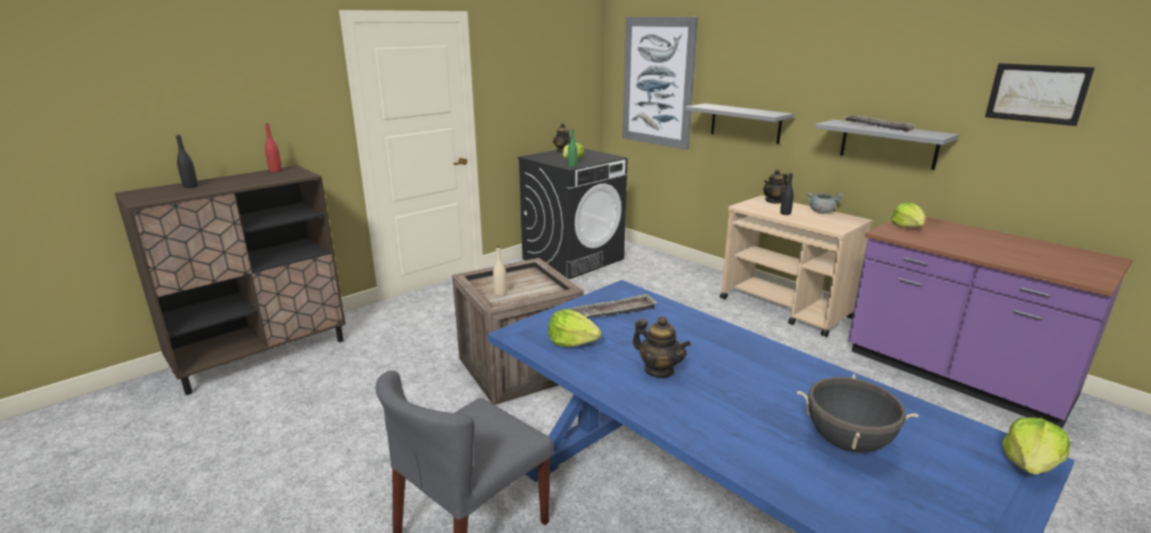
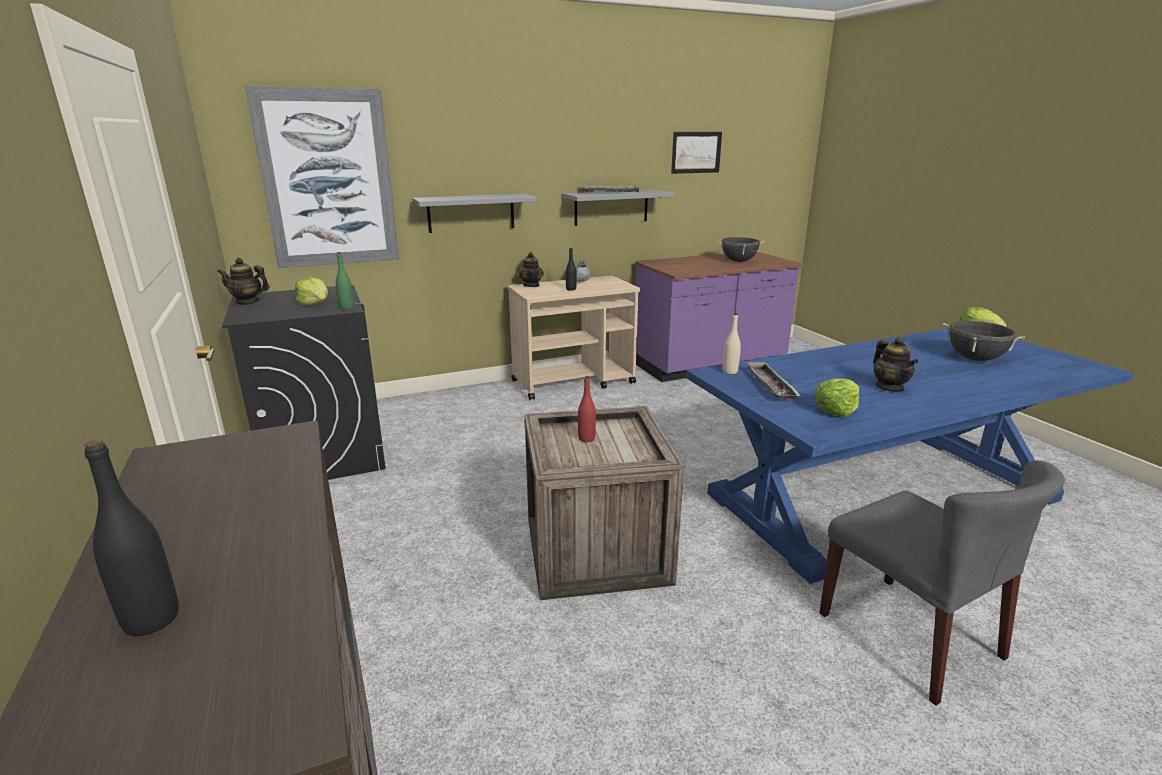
camera: 70 degrees left, 0 degrees up
(275, 171) = (158, 475): red bottle -> red bottle (586, 439)
(500, 294) = (615, 455): beige bottle -> beige bottle (730, 371)
(659, 370) = (889, 387): teapot -> teapot turned 105 degrees clockwise
(907, 227) = (670, 266): lettuce -> none
(1022, 254) = (738, 261): none -> black cooking pot

